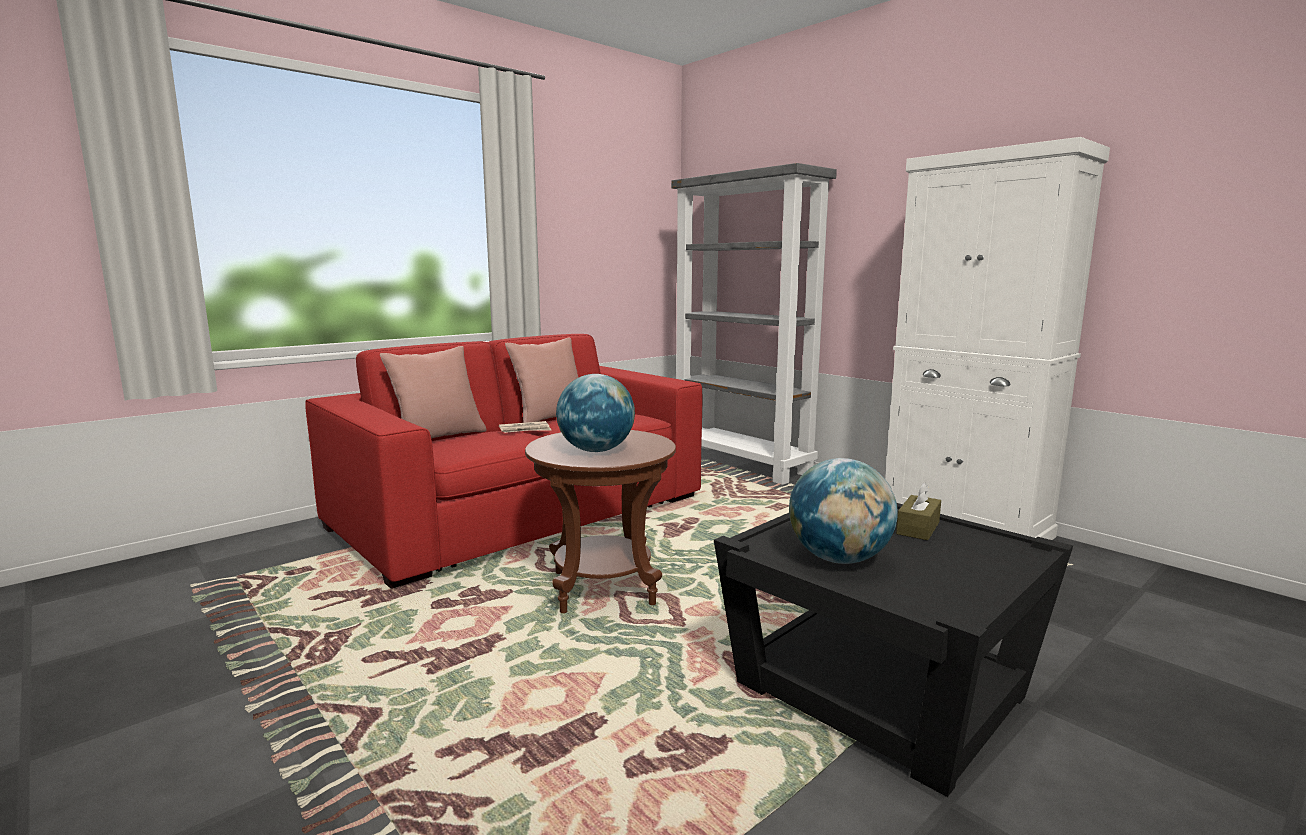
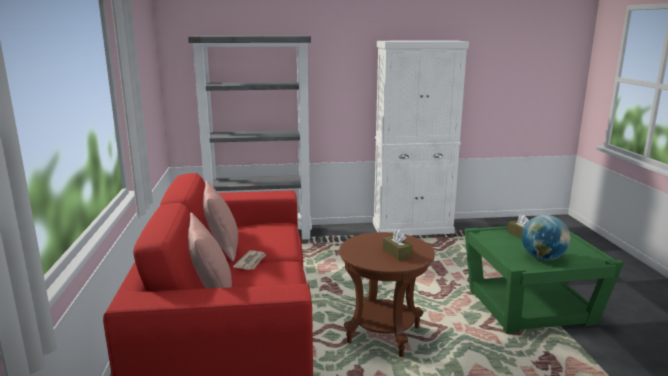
camera: 55 degrees left, 5 degrees up
(596, 450) = (397, 253): globe -> brown tissue box
(880, 689) = (529, 307): black side table -> green side table

